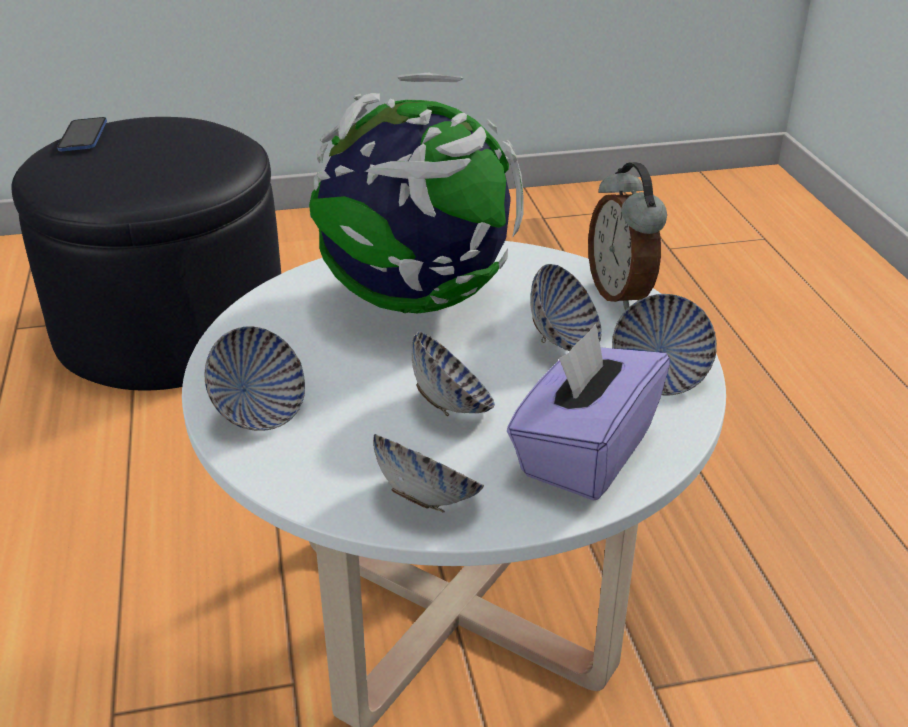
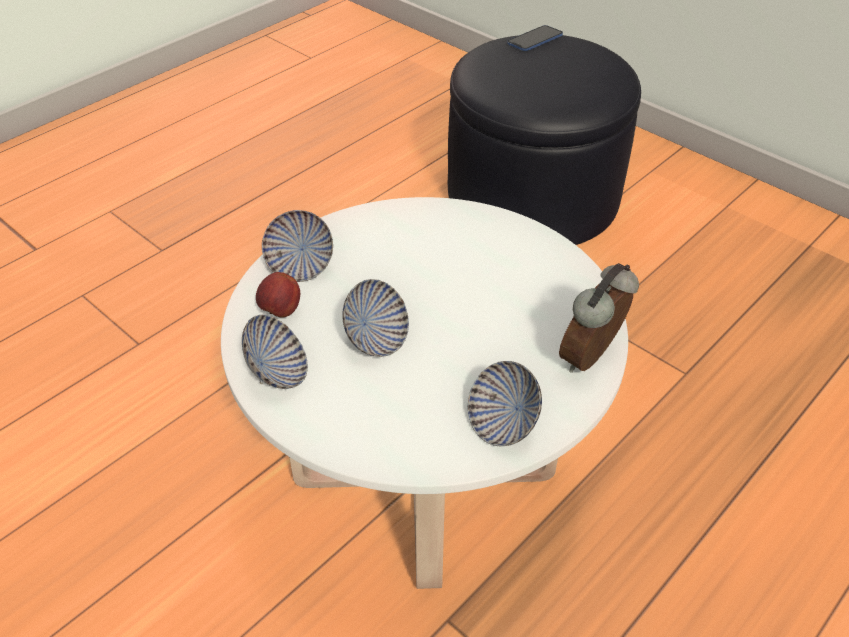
camera: 55 degrees right, 10 degrees up
(320, 457) = (280, 311): none -> apple
(416, 300) = (475, 267): globe -> none
(564, 340) = (499, 356): bowl -> none
(584, 452) = (380, 422): purple tissue box -> none

